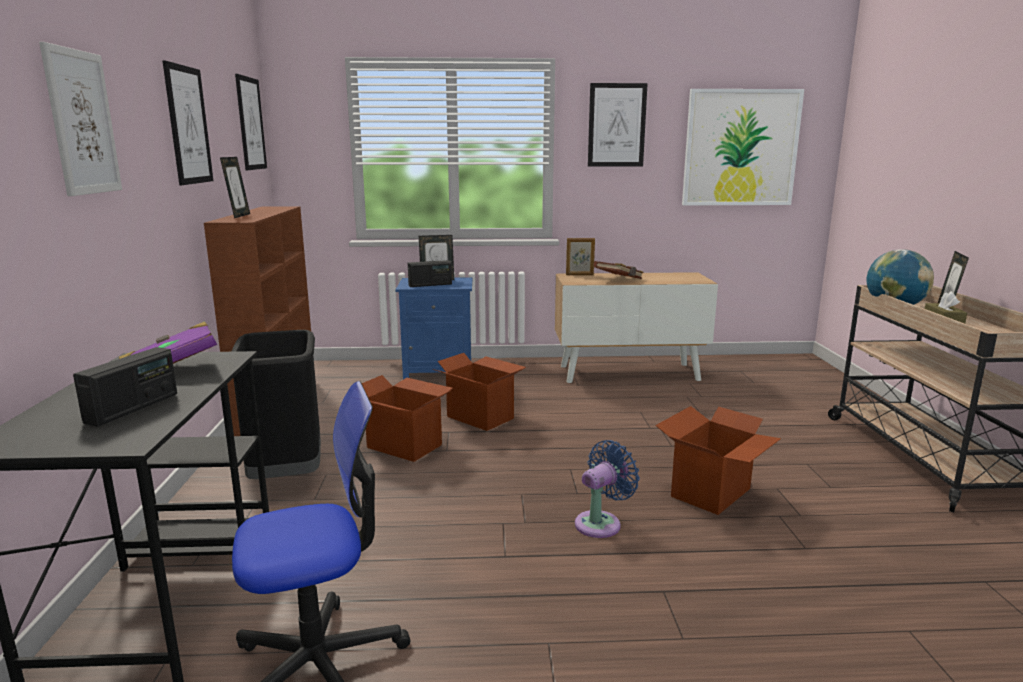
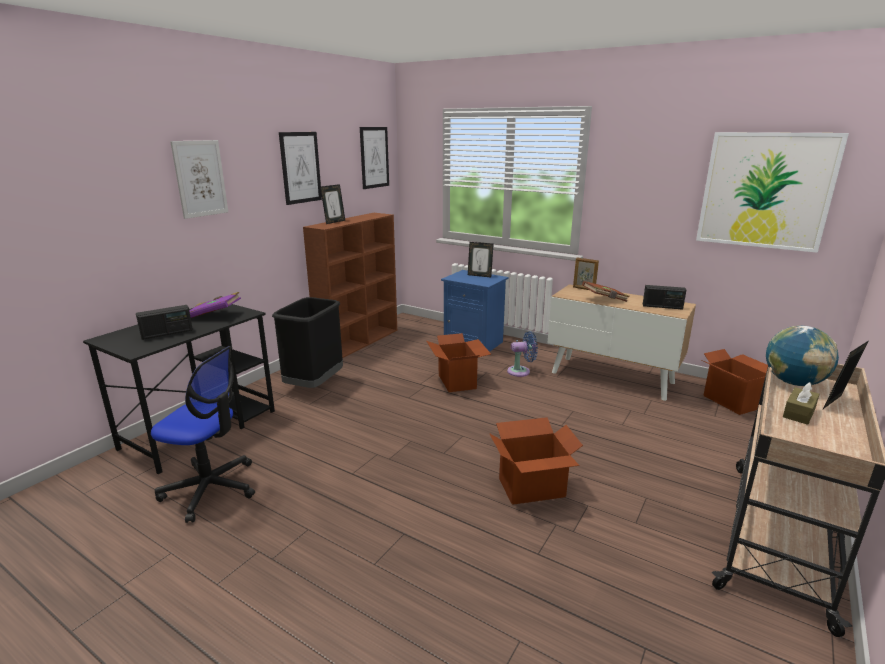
camera: 35 degrees right, 5 degrees up
(405, 446) = (390, 387): cardboard box -> cardboard box (732, 401)
(430, 285) = (468, 279): radio -> radio (662, 306)
(601, 523) = (430, 477): blue fan -> blue fan (521, 371)
(616, 125) = (640, 164): picture -> none

